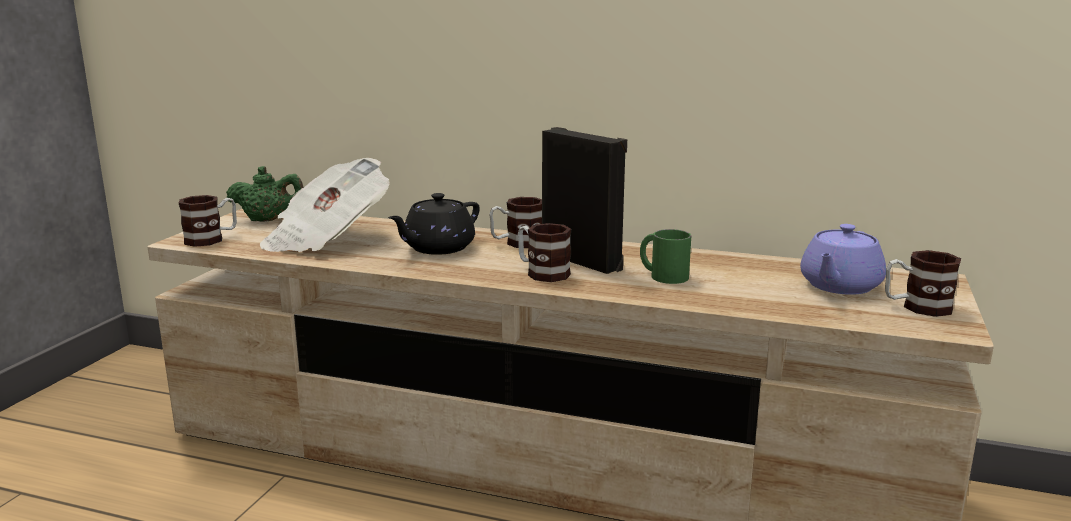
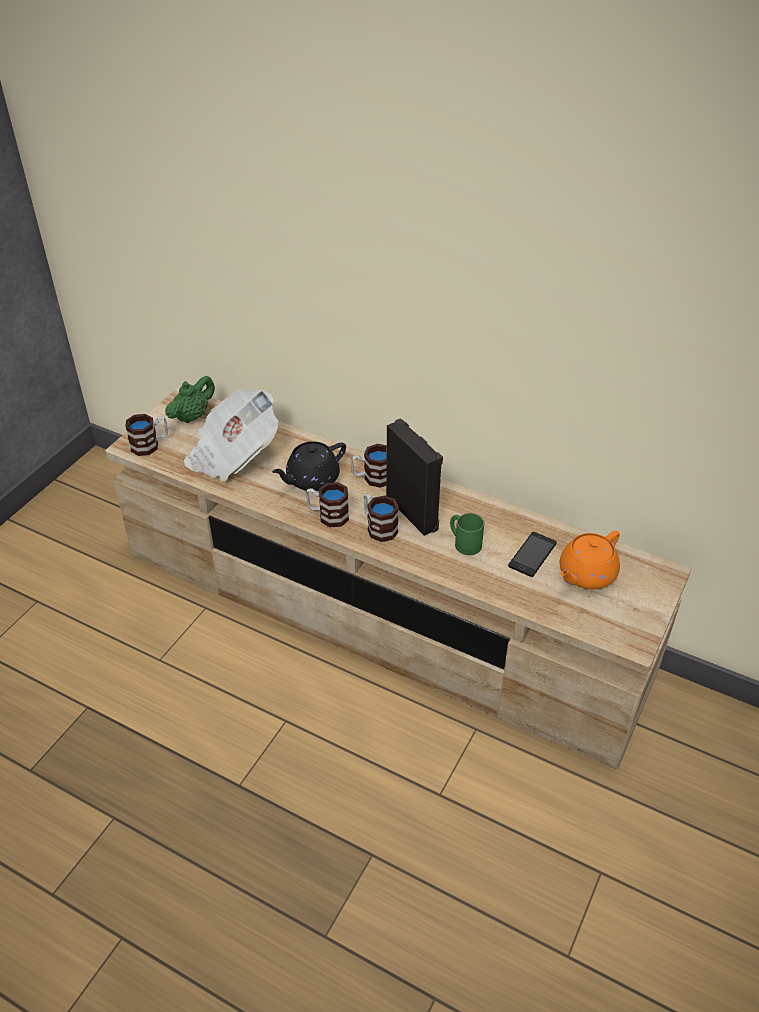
camera: 10 degrees right, 25 degrees up
(268, 220) = (192, 416): green teapot -> green teapot turned 60 degrees counterclockwise
(758, 278) = (532, 554): none -> phone
(839, 286) = (586, 574): purple teapot -> orange teapot
(917, 307) = (626, 610): mug -> mug (328, 515)

